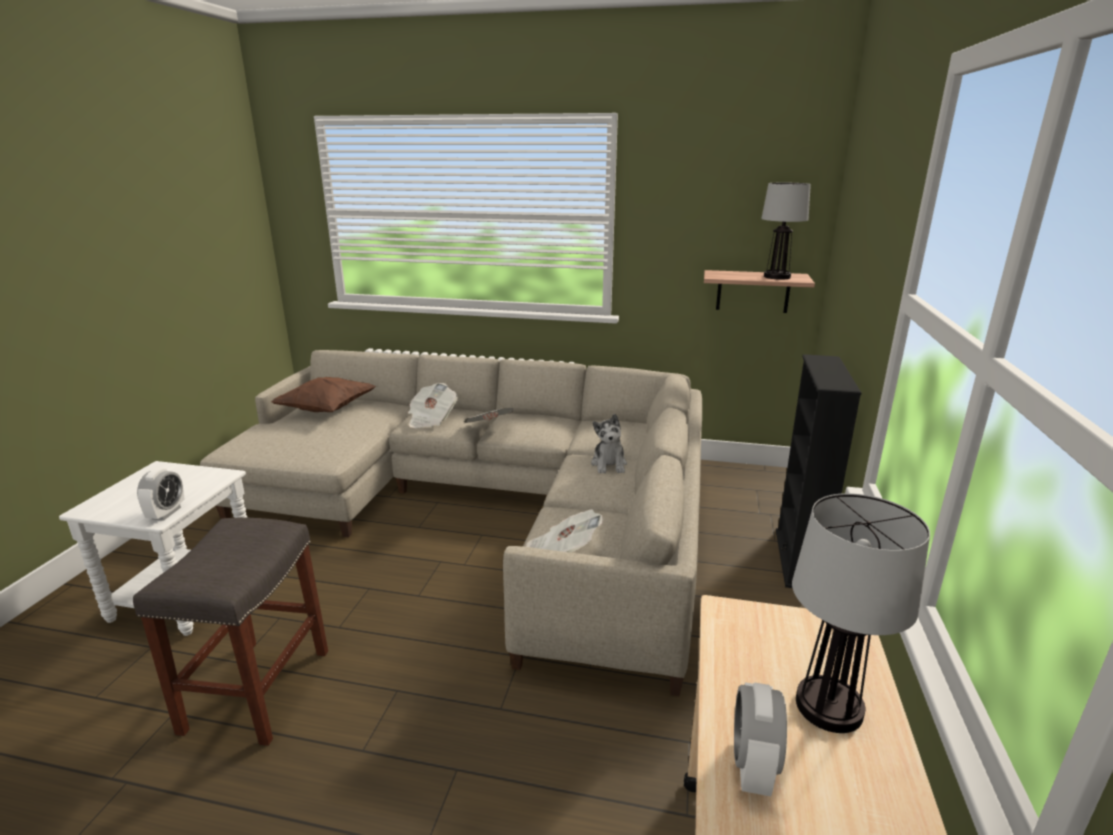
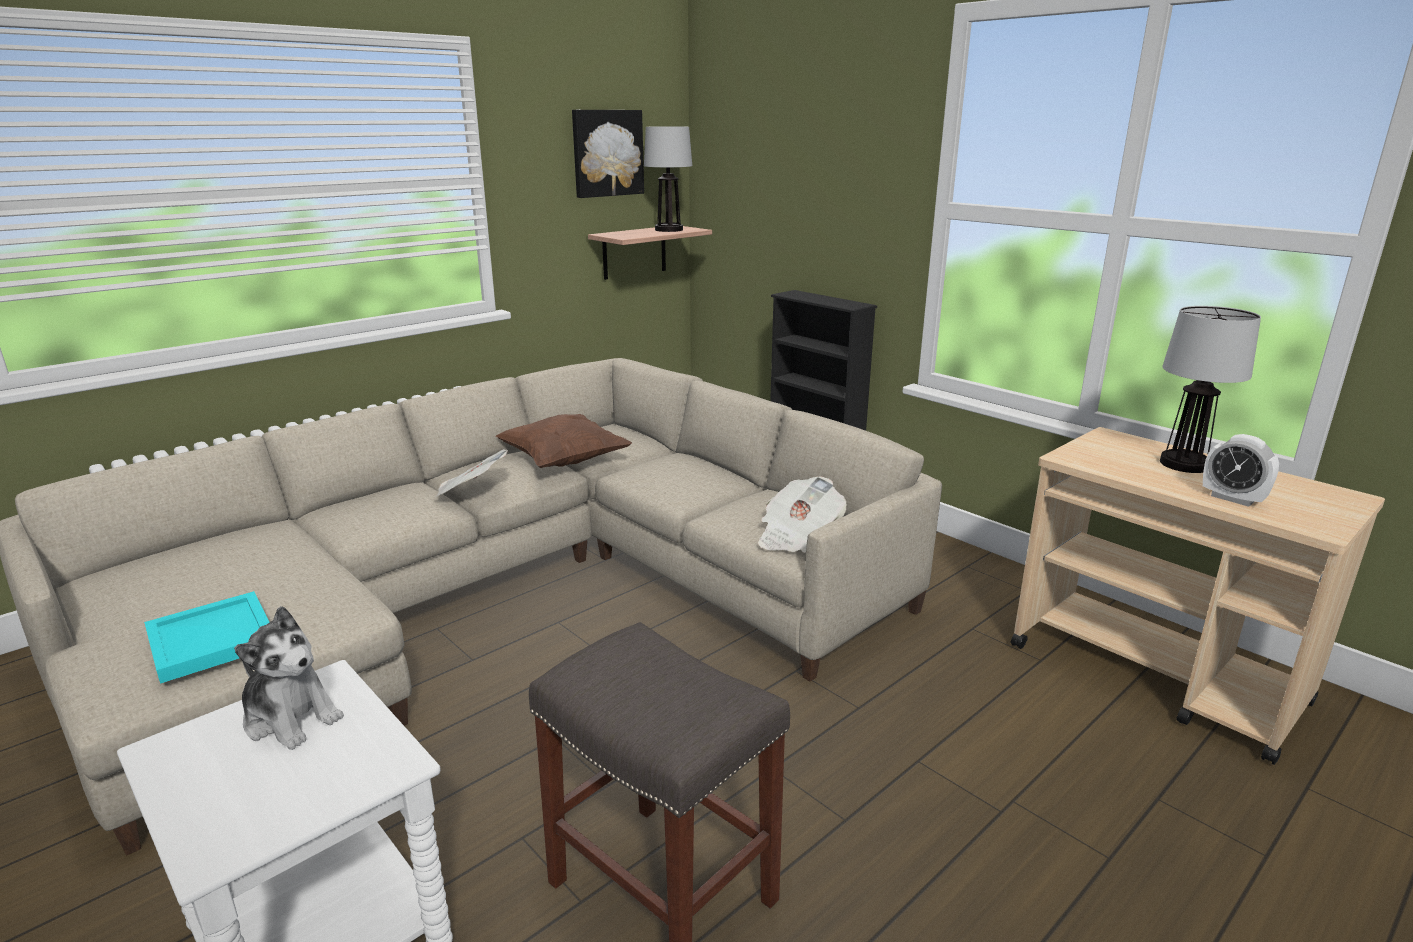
camera: 55 degrees left, 0 degrees up
(166, 513) = (386, 753): alarm clock -> none
(280, 443) = (213, 638): none -> turquoise tray
(327, 409) = (166, 575): brown pillow -> brown pillow (564, 462)
(431, 419) = (371, 515): newspaper -> none
(609, 464) = (667, 464): plush toy -> plush toy (291, 717)
(735, 204) = (606, 153): none -> picture

